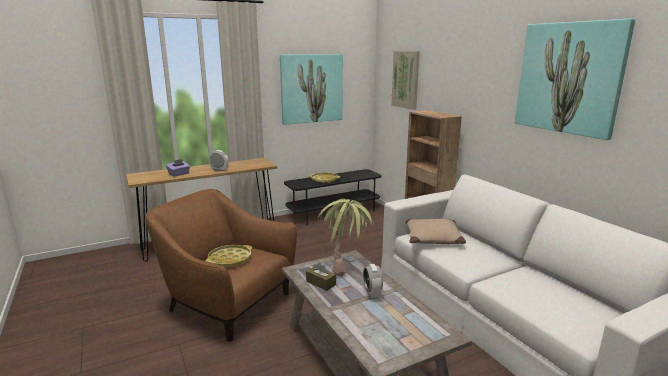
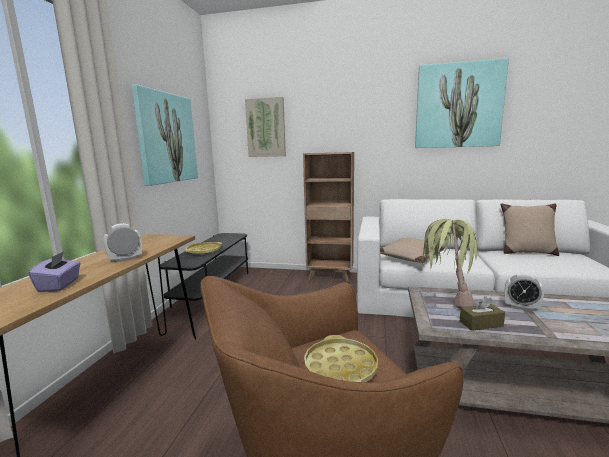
camera: 50 degrees left, 5 degrees down
(562, 286) = (526, 252): none -> beige pillow

